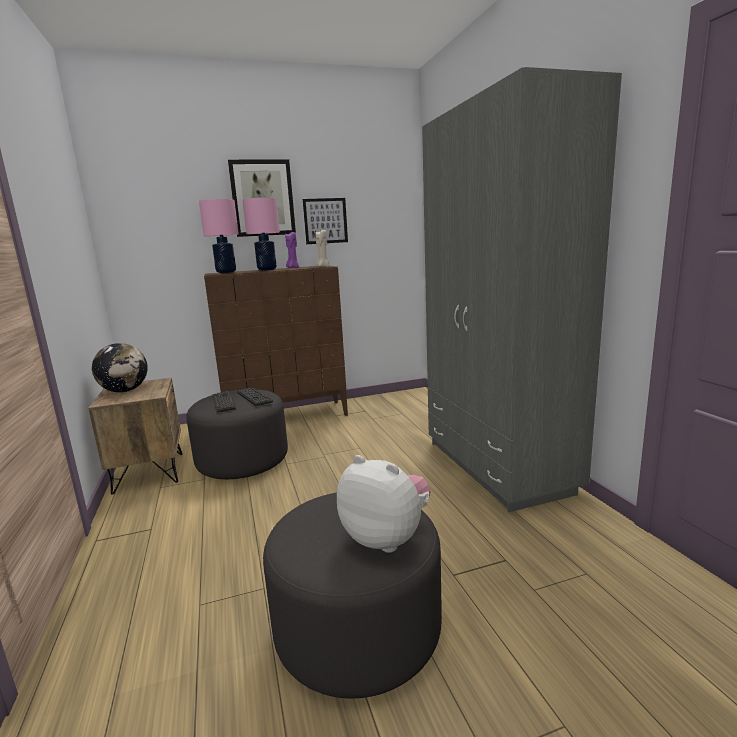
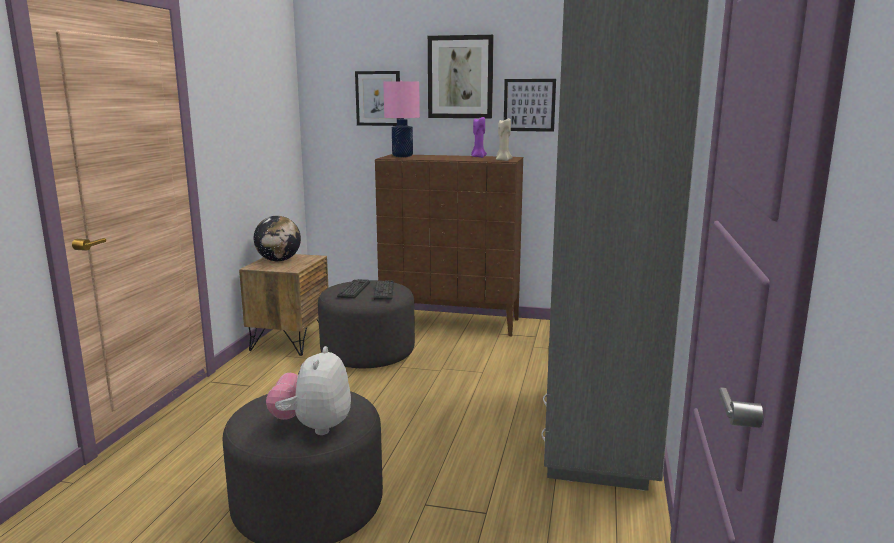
camera: 30 degrees right, 0 degrees up
(182, 221) = (378, 98): none -> picture
(267, 270) = (444, 158): pink table lamp -> none
(387, 537) = (313, 427): plush toy -> plush toy turned 150 degrees counterclockwise

